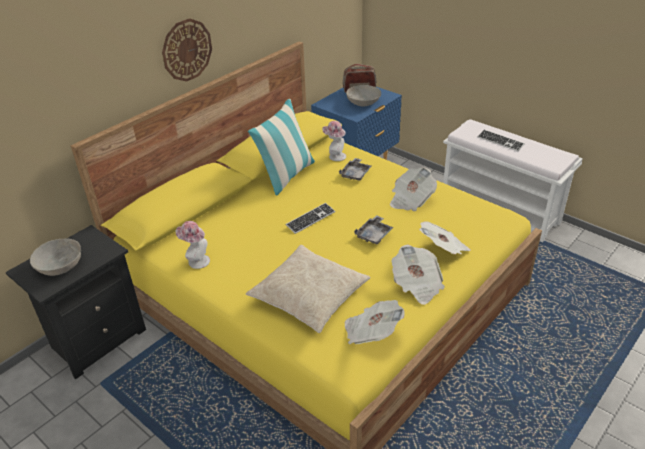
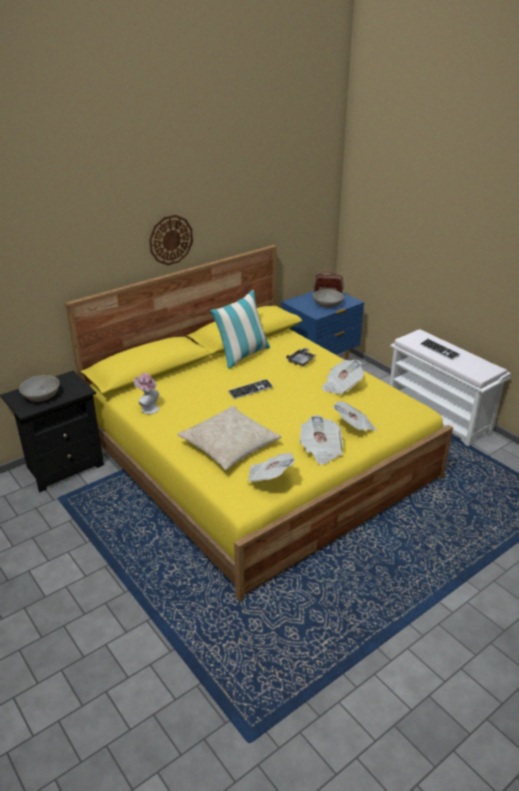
camera: 10 degrees right, 5 degrees down
(335, 156) = (289, 345): hat -> none
(374, 235) = (299, 408): grey tray -> none

